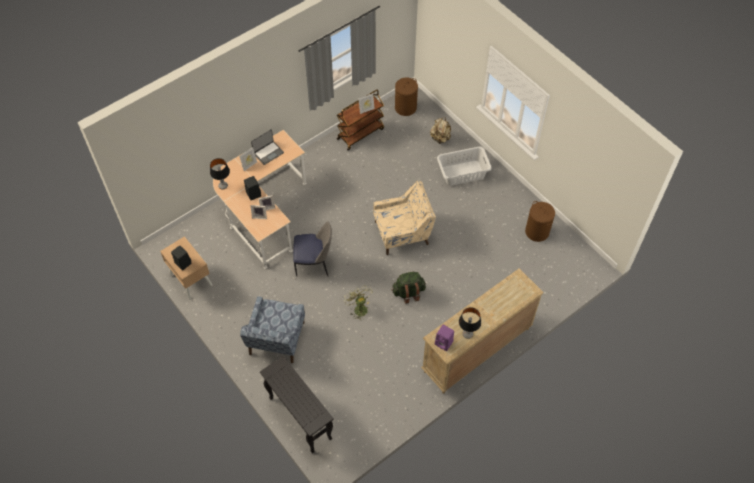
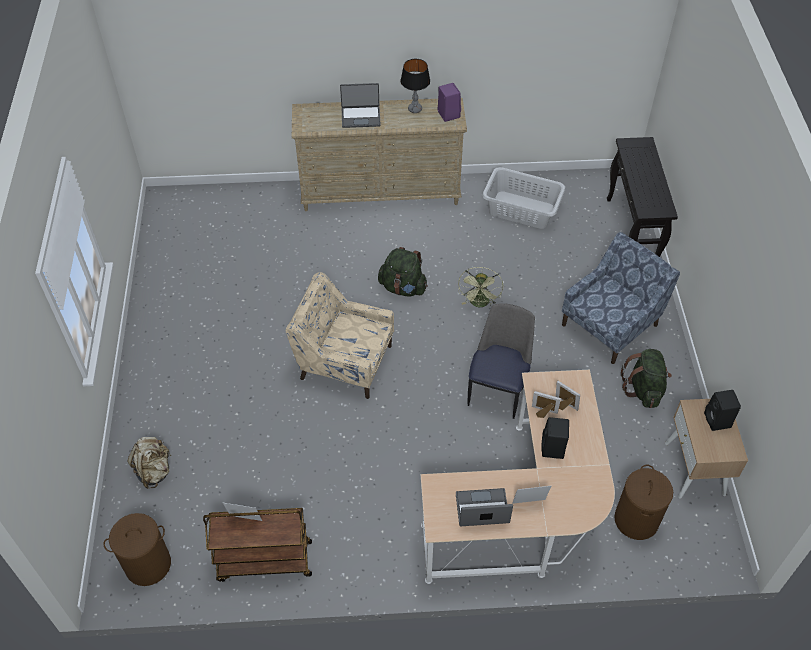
camera: 145 degrees left, 5 degrees down
(223, 186) = (596, 492): table lamp -> none
(237, 309) = (643, 389): none -> green backpack
(314, 264) = (498, 389): chair -> chair turned 75 degrees clockwise
(463, 173) = (183, 395): grey laundry basket -> grey laundry basket (521, 209)
(494, 307) = (361, 117): none -> laptop
(537, 232) = (179, 267): brown laundry basket -> brown laundry basket (636, 519)

